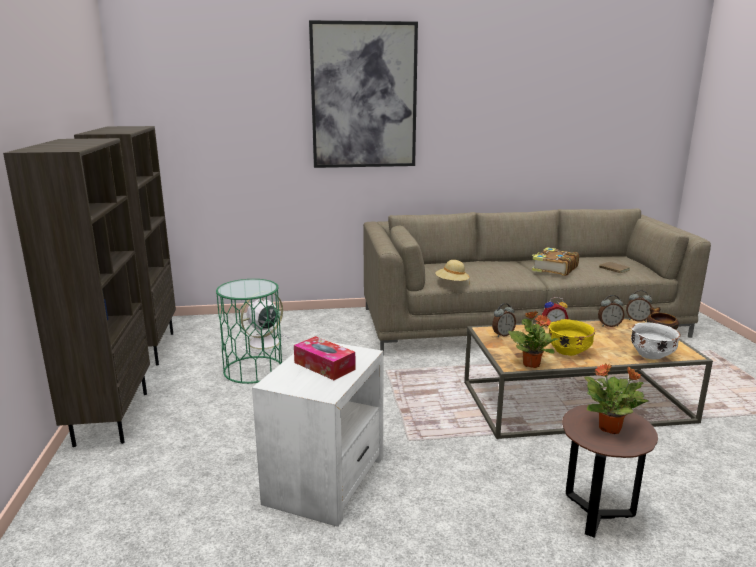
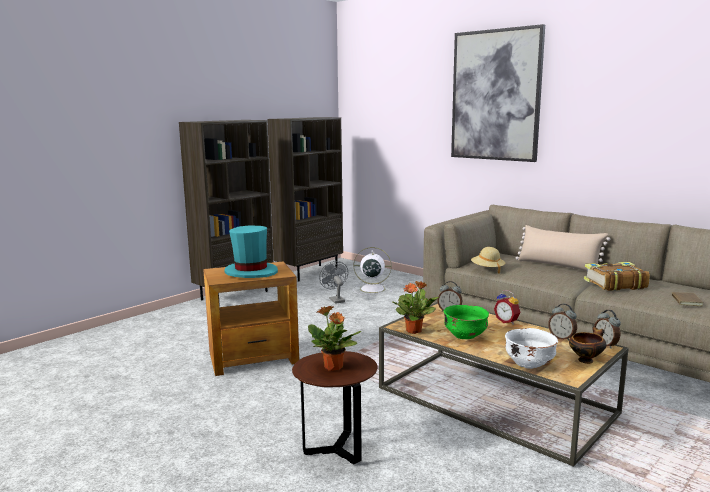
camera: 50 degrees right, 5 degrees down
(253, 370) = (335, 299): green side table -> grey fan
(324, 366) = (251, 272): tissue box -> turquoise hat
(326, 479) = (254, 357): white side table -> brown side table
(484, 264) = (558, 266): none -> beige pillow
(568, 351) = (465, 336): yellow bowl -> green bowl

